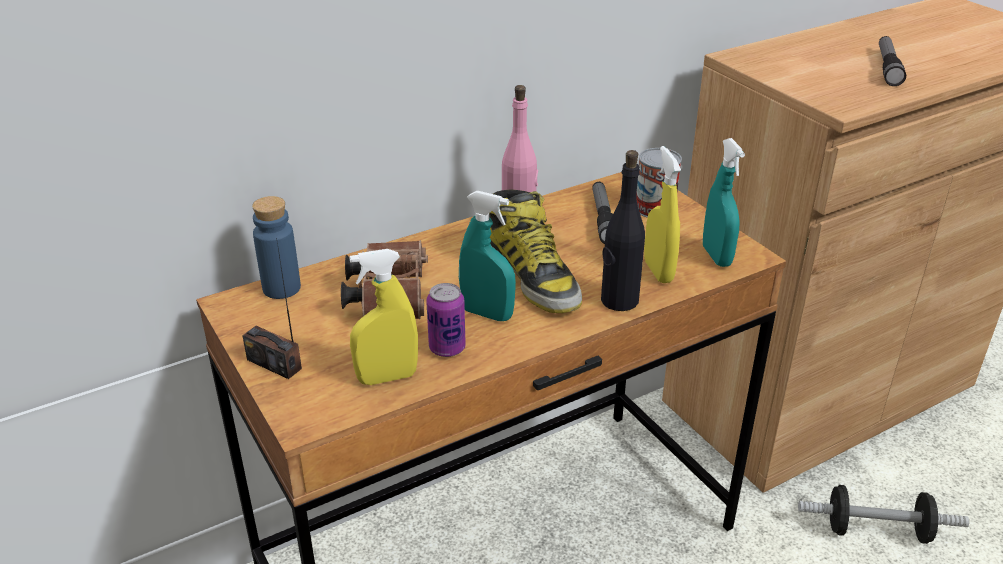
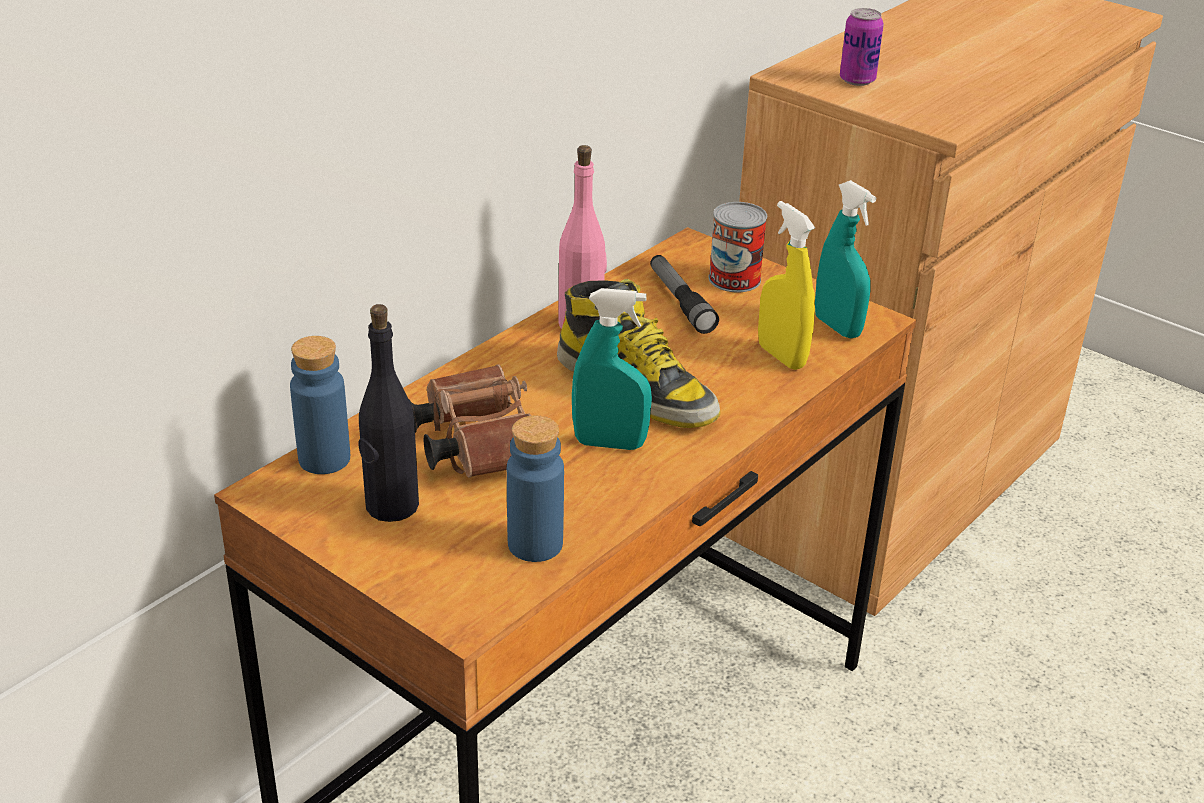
camera: 20 degrees left, 0 degrees up
(274, 364) = (380, 556): radio -> none
(387, 377) = (535, 544): yellow spray bottle -> blue bottle
(447, 348) = (586, 494): can -> can (857, 80)
(619, 300) = (756, 399): black bottle -> black bottle (391, 506)
(877, 530) = (1016, 631): dumbbell -> none
(887, 67) = (965, 70): flashlight -> none

